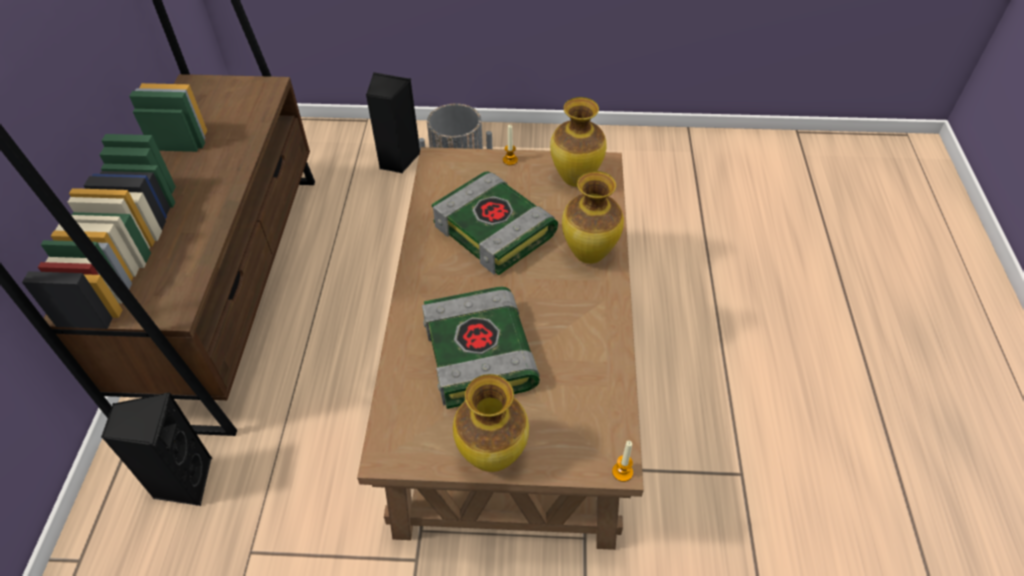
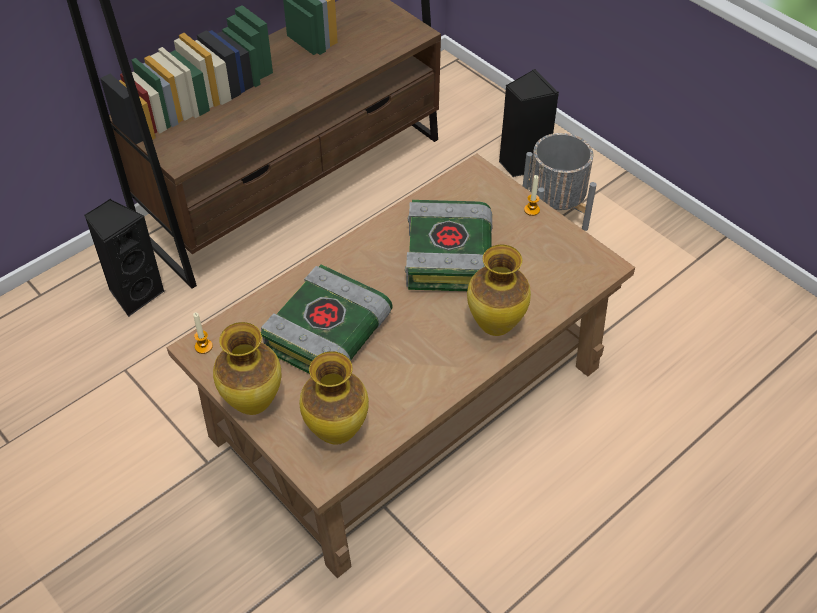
camera: 45 degrees right, 0 degrees up
(574, 179) = (564, 261): vase -> vase (337, 431)
(622, 472) = (319, 485): candle -> candle (203, 346)

